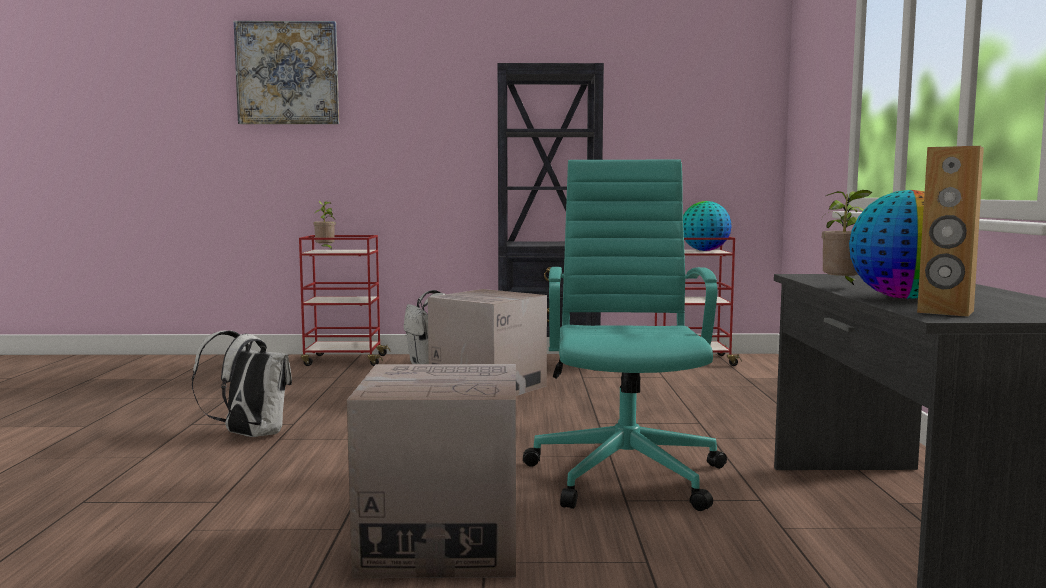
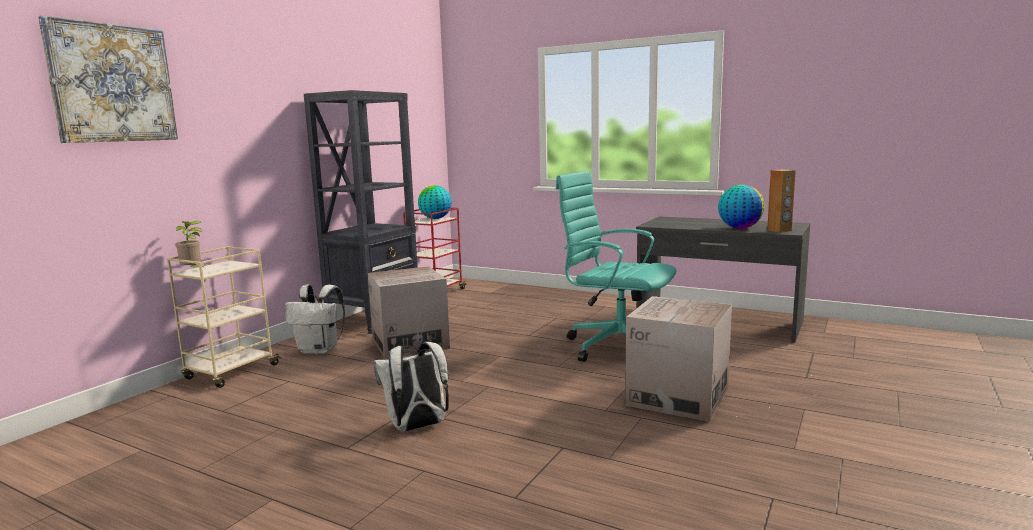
camera: 60 degrees left, 5 degrees up
(344, 360) = (231, 372): red cart -> beige cart
(843, 288) = (701, 228): potted plant -> none

